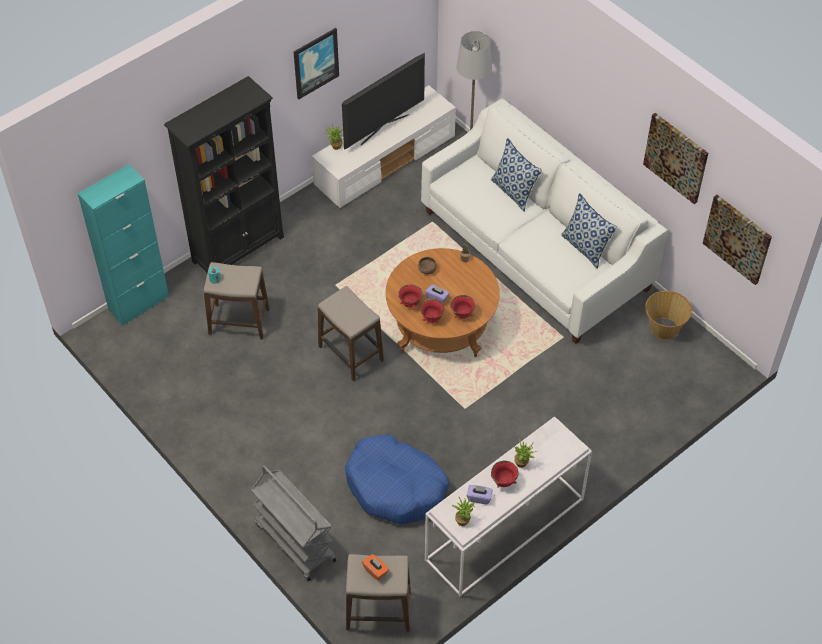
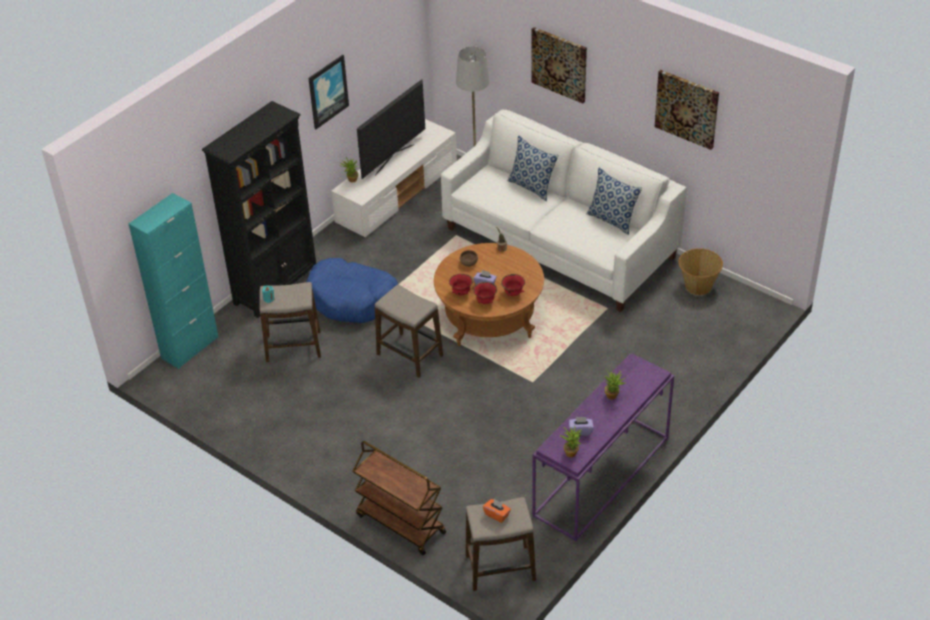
camera: 10 degrees left, 10 degrees down
(294, 542) = (400, 524): grey cart -> brown cart
(395, 487) = (486, 459): blue dog bed -> blue dog bed (352, 299)
(503, 481) = (599, 413): red bowl -> none
(505, 531) = (602, 477): white console table -> purple console table
(737, 238) = (758, 171): picture -> picture (559, 64)

